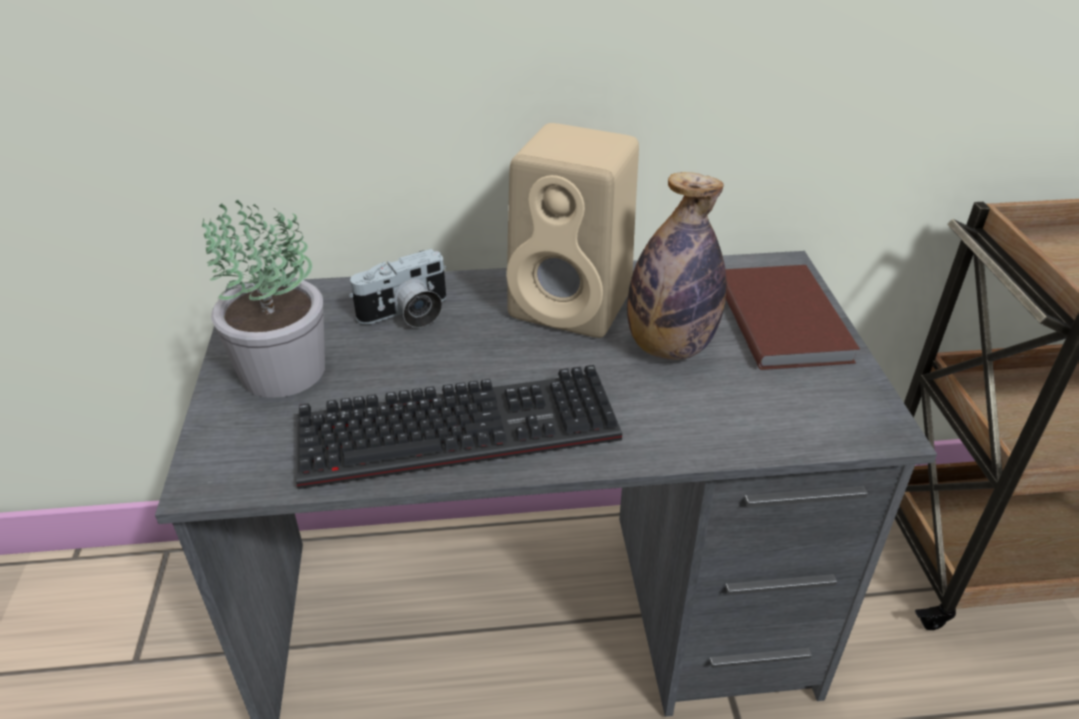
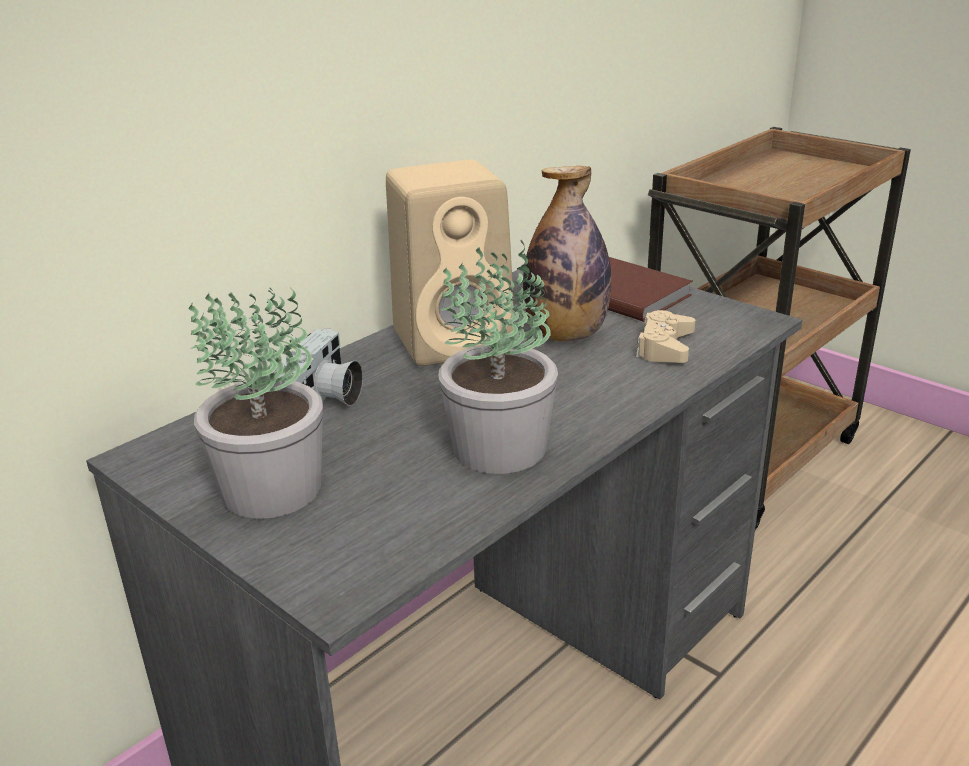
camera: 40 degrees left, 10 degrees down
(462, 426) = (499, 446): keyboard -> potted plant
(739, 408) = (665, 347): none -> beige game controller

